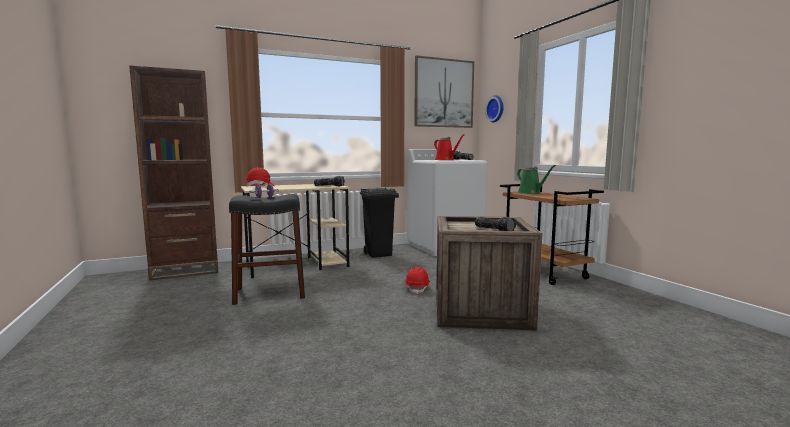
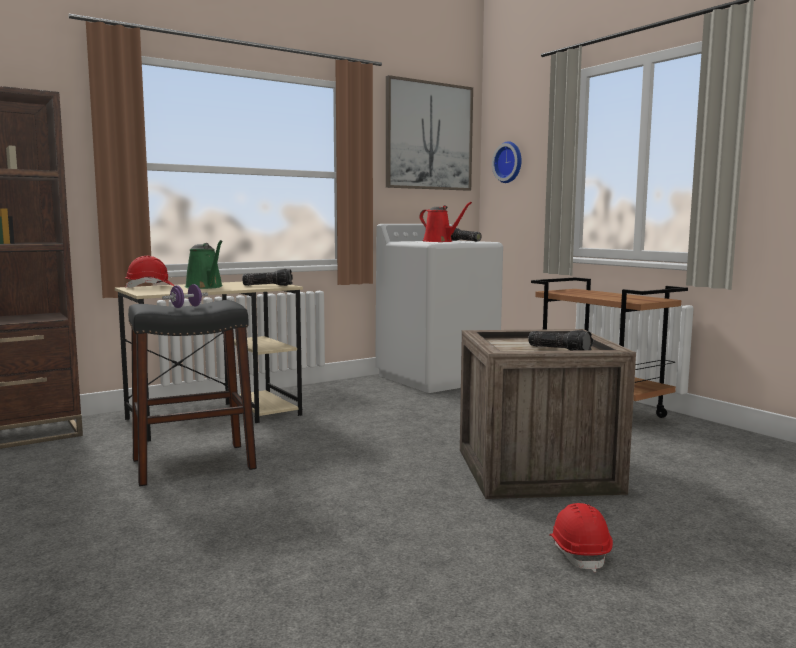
camera: 10 degrees left, 0 degrees up
(379, 254) = (340, 394): black trash can -> none
(417, 288) = (427, 443): red hard hat -> red hard hat (579, 552)
(531, 193) = (578, 292): green watering can -> green watering can (205, 287)

